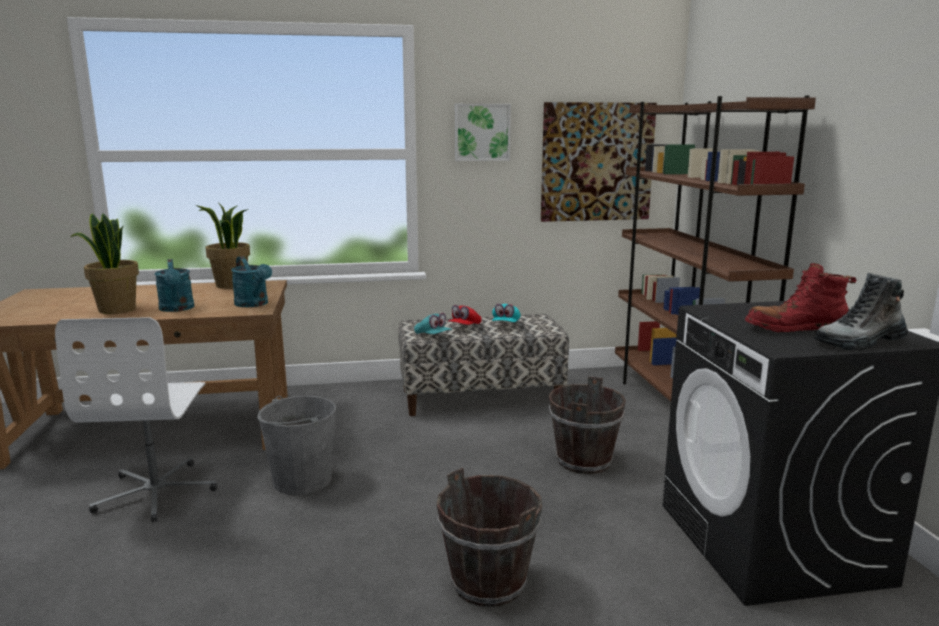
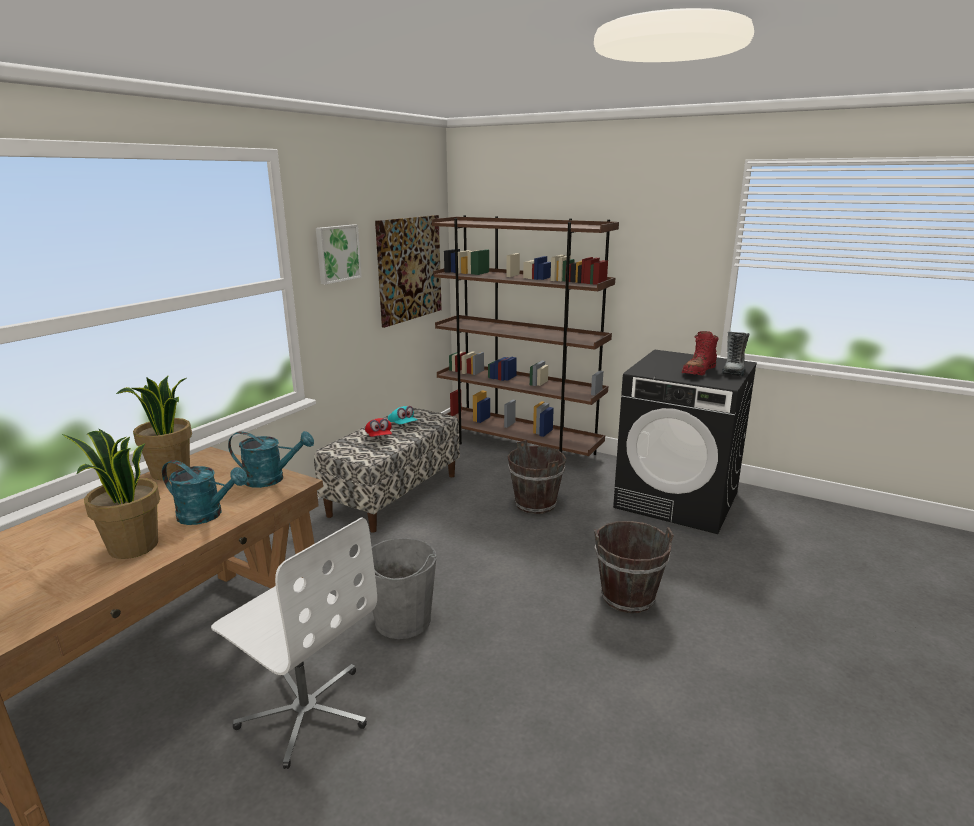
camera: 50 degrees left, 5 degrees up
(433, 336) = (377, 453): turquoise cap -> none

